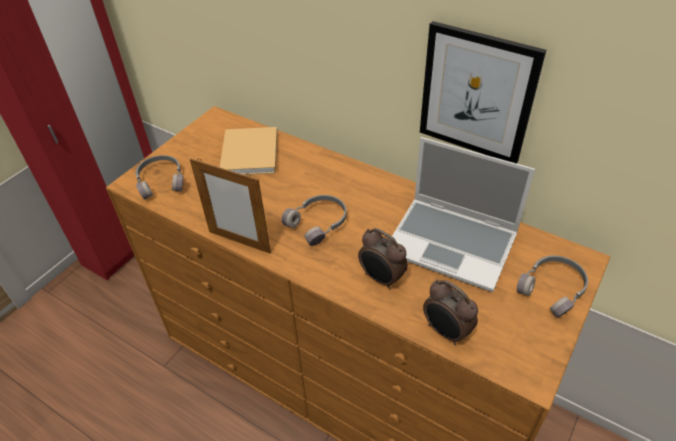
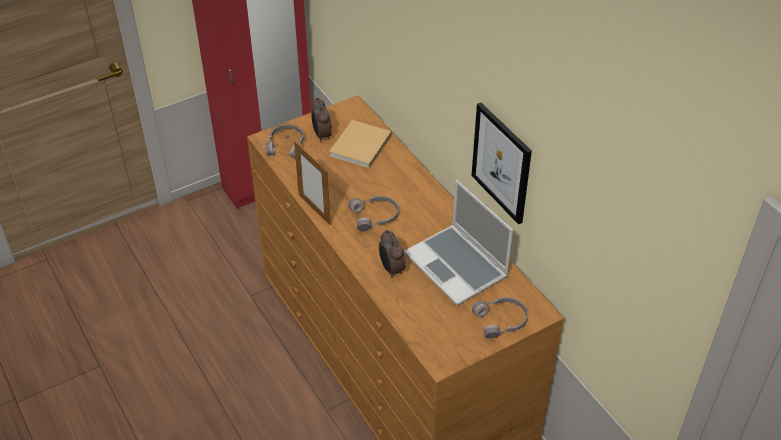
camera: 25 degrees right, 0 degrees up
(446, 332) = (408, 317): alarm clock -> alarm clock (321, 135)

